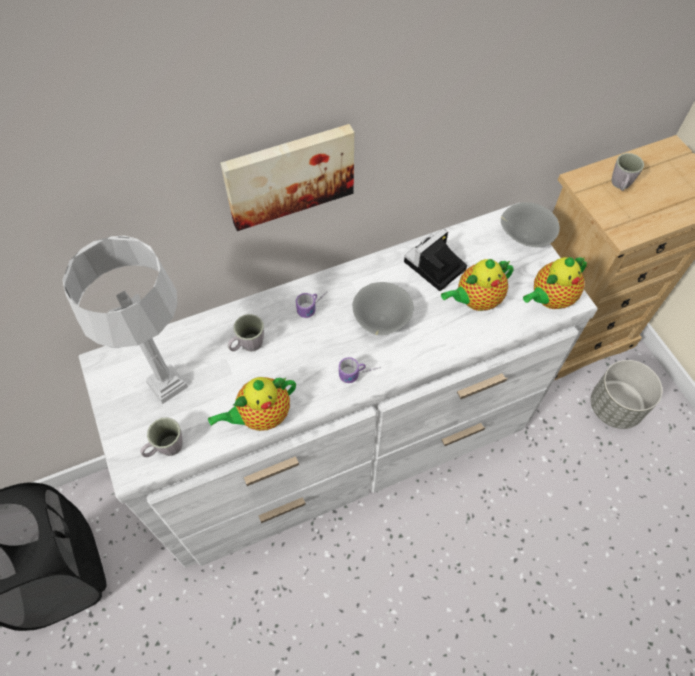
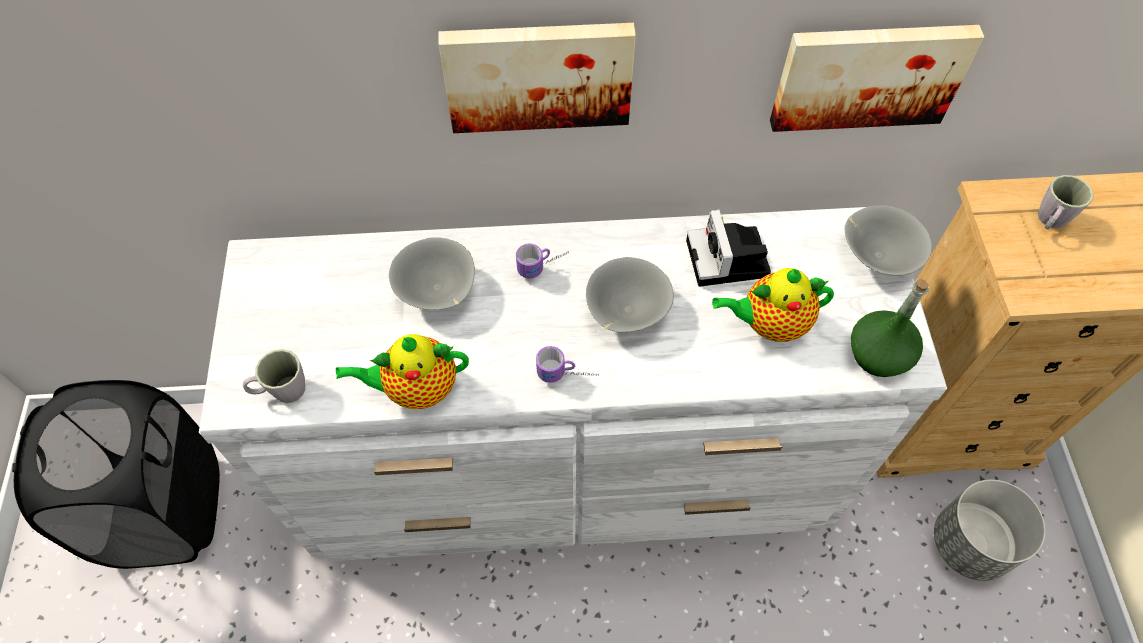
camera: 20 degrees right, 0 degrees up
(167, 384) = (317, 310): grey table lamp -> none
(247, 345) = (437, 291): grey mug -> grey bowl
(434, 267) = (729, 261): camera -> camera turned 75 degrees counterclockwise
(497, 120) = (868, 74): none -> picture
(549, 299) = (879, 354): teapot -> green bottle

